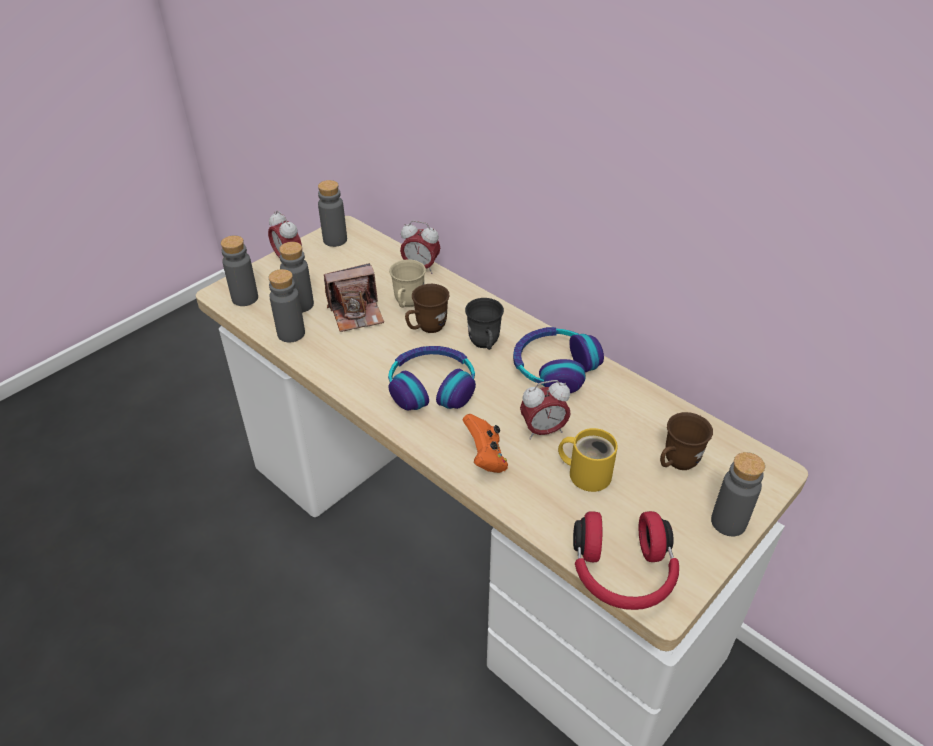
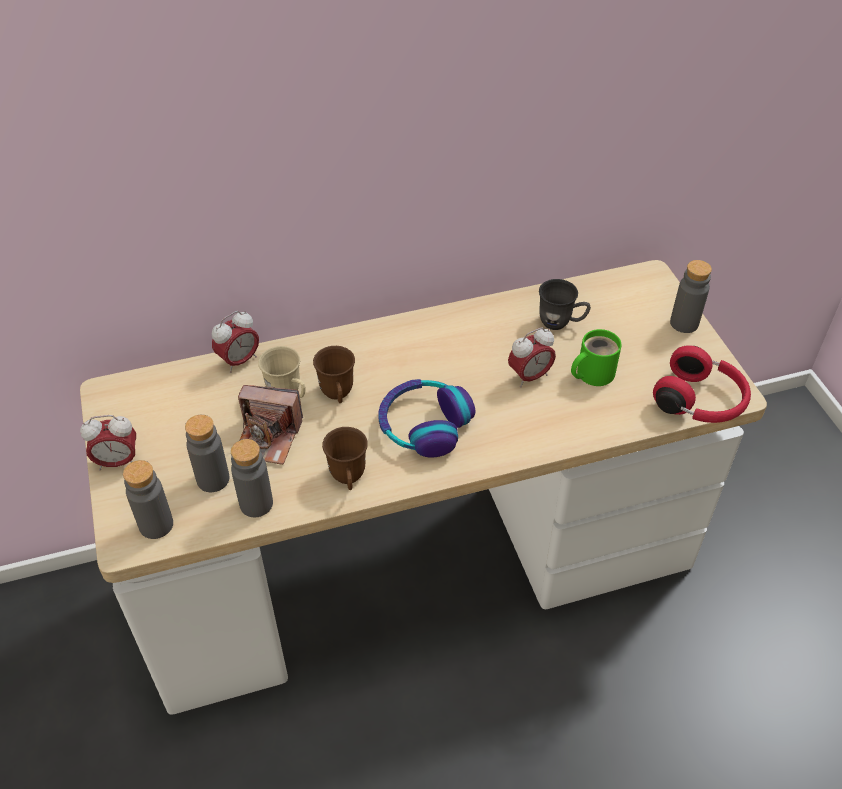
camera: 60 degrees left, 5 degrees up
(335, 240) = (121, 409): grey bottle -> none
(356, 313) = (268, 438): camera -> camera turned 90 degrees clockwise
(485, 345) = (395, 365): grey mug -> grey mug (561, 323)
(485, 457) = (536, 426): orange game controller -> none
(543, 430) = (529, 377): alarm clock -> alarm clock turned 45 degrees clockwise
(554, 368) = (460, 335): headphones -> none
(586, 472) = (591, 373): yellow mug -> green mug
(676, 463) = (613, 320): brown mug -> brown mug (348, 479)

